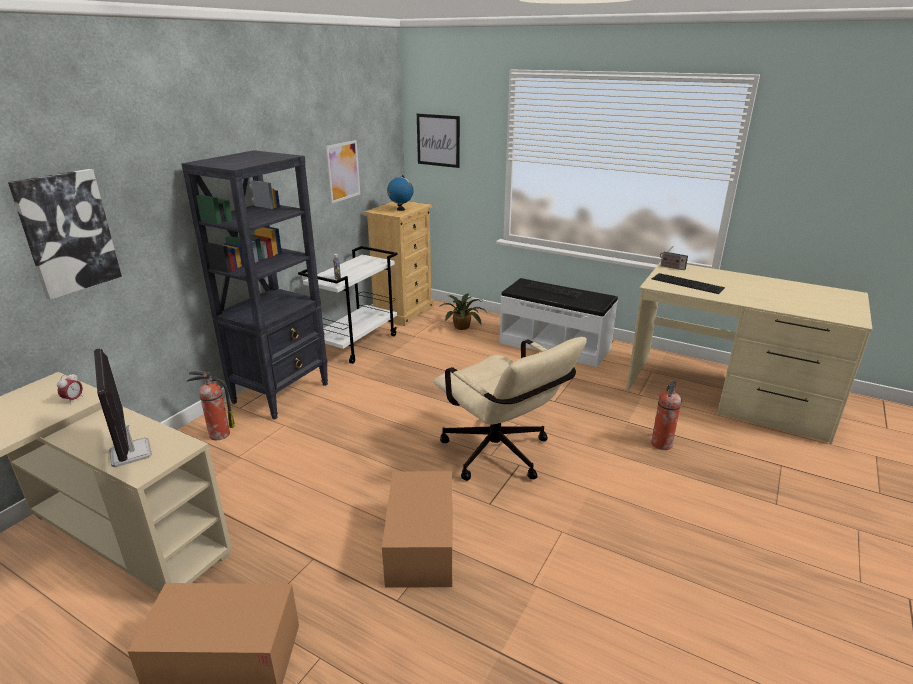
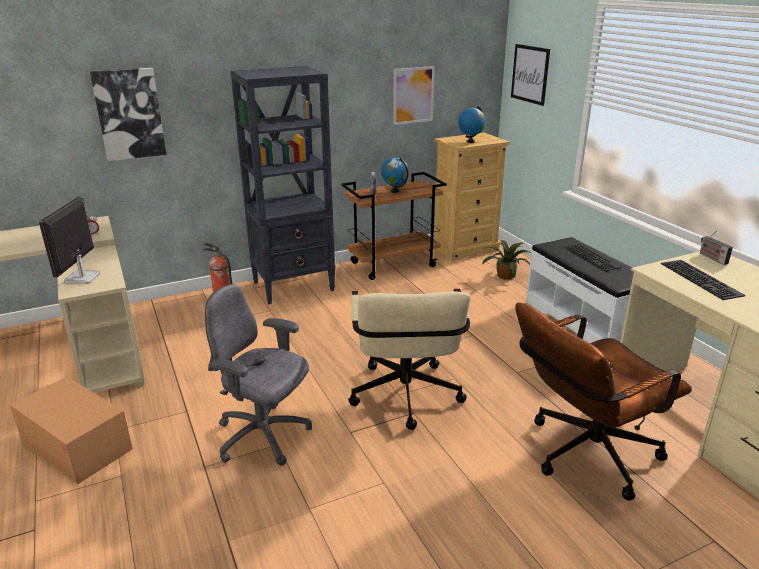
camera: 35 degrees right, 0 degrees up
(352, 270) = (395, 191): none -> globe
(356, 343) = (393, 264): white cart -> brown cart
(420, 544) = (264, 437): cardboard box -> grey office chair
(661, 444) = (583, 456): fire extinguisher -> brown office chair

